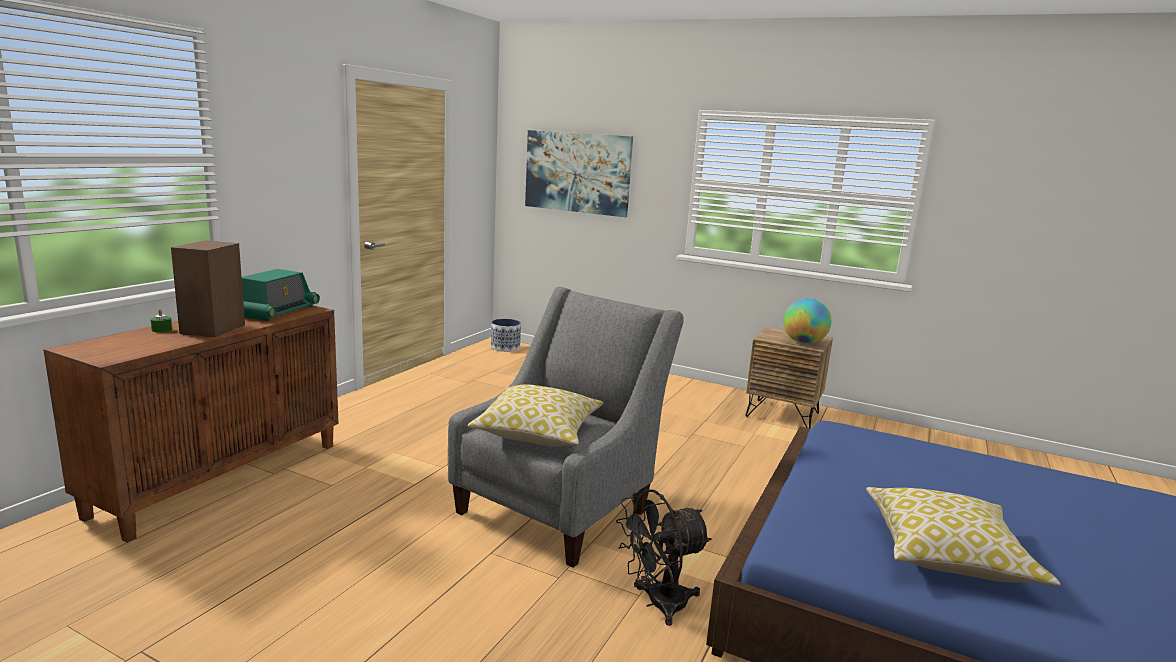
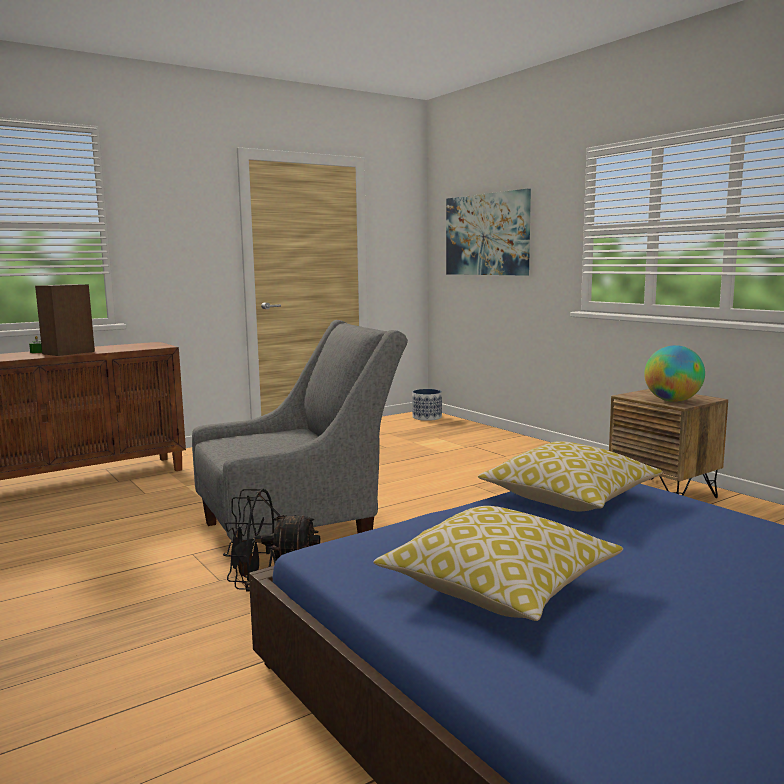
camera: 30 degrees right, 5 degrees down
(277, 311) = (135, 346): radio -> none
(538, 432) = (251, 446): pillow -> pillow (569, 498)

